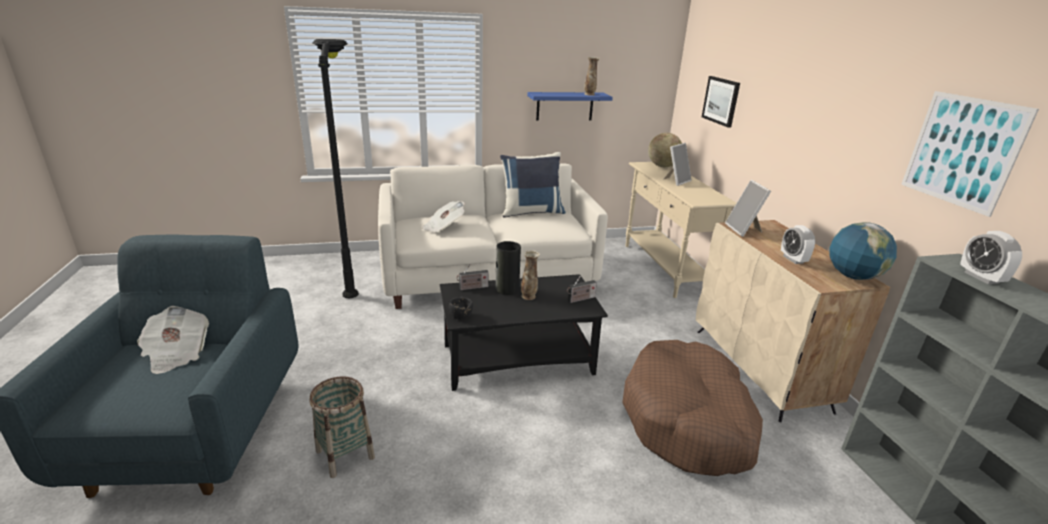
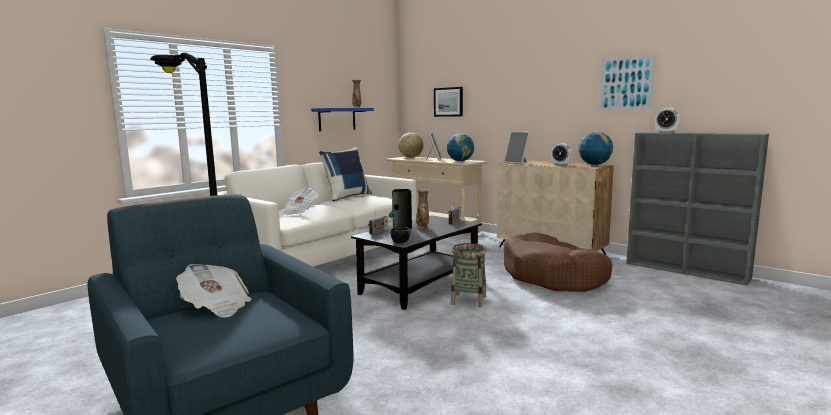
camera: 35 degrees left, 15 degrees down
(345, 454) = (386, 359): basket -> basket (468, 300)
(700, 195) = (460, 161): none -> globe

